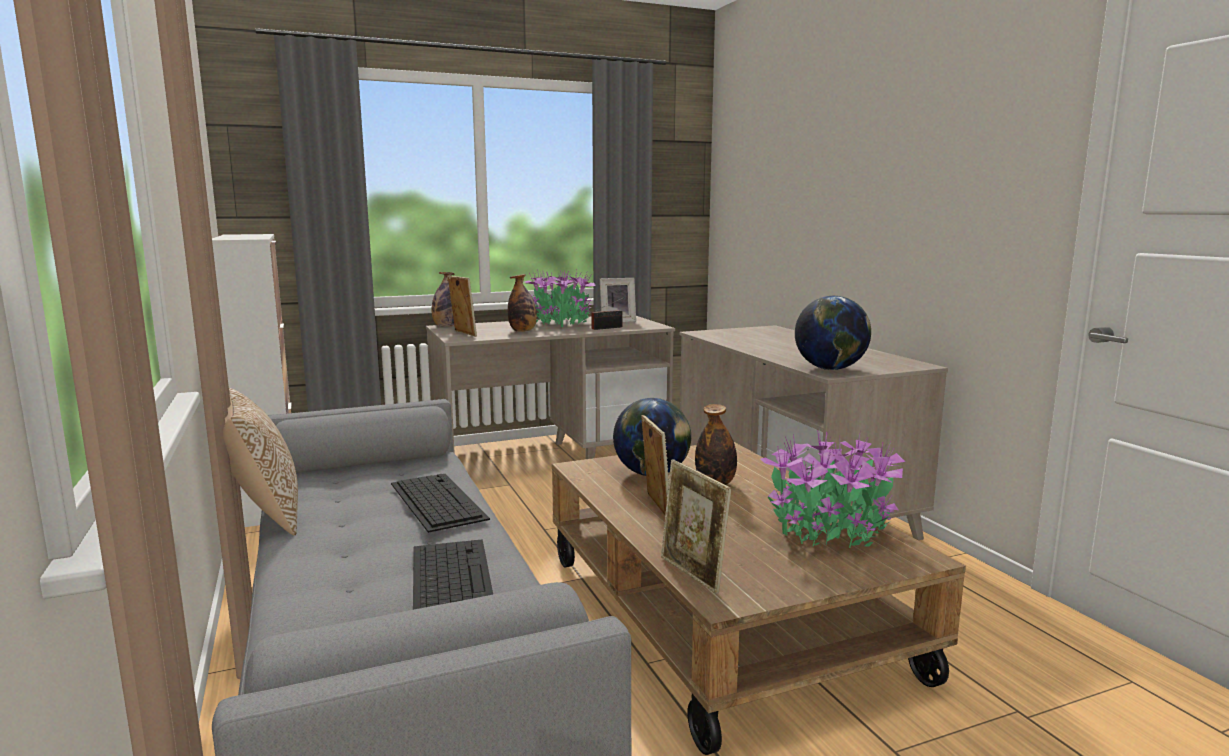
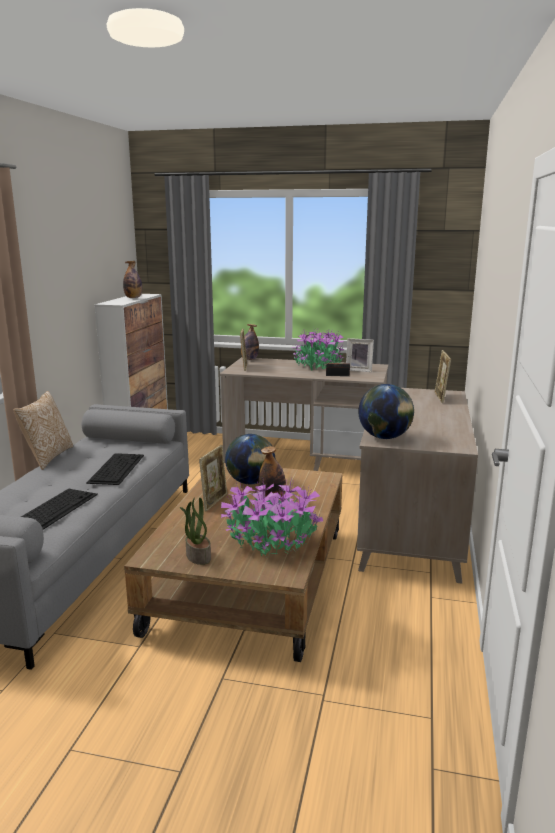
camera: 35 degrees right, 5 degrees up
(523, 331) = (281, 370): bottle -> bottle (133, 298)
(692, 574) = (161, 541): picture frame -> picture frame (440, 398)
(779, 575) = (197, 556): none -> potted plant

